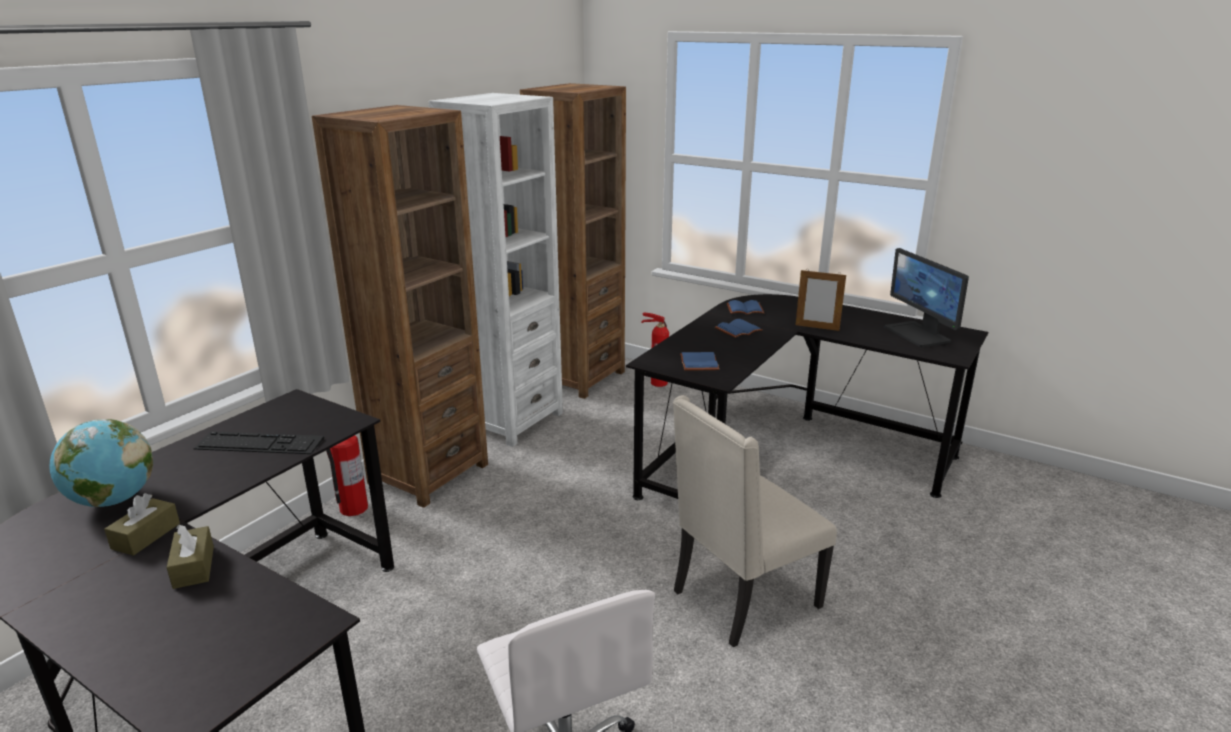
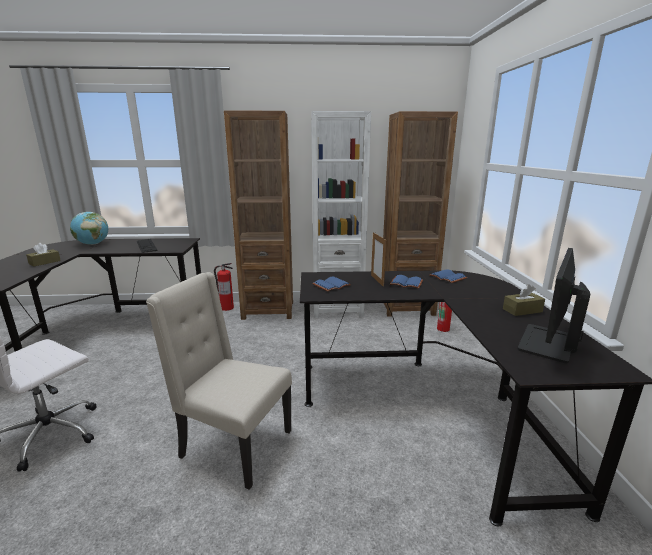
camera: 55 degrees right, 5 degrees down
(146, 536) = (67, 253): brown tissue box -> brown tissue box (522, 310)
(817, 327) = (465, 303): picture frame -> picture frame (377, 280)

